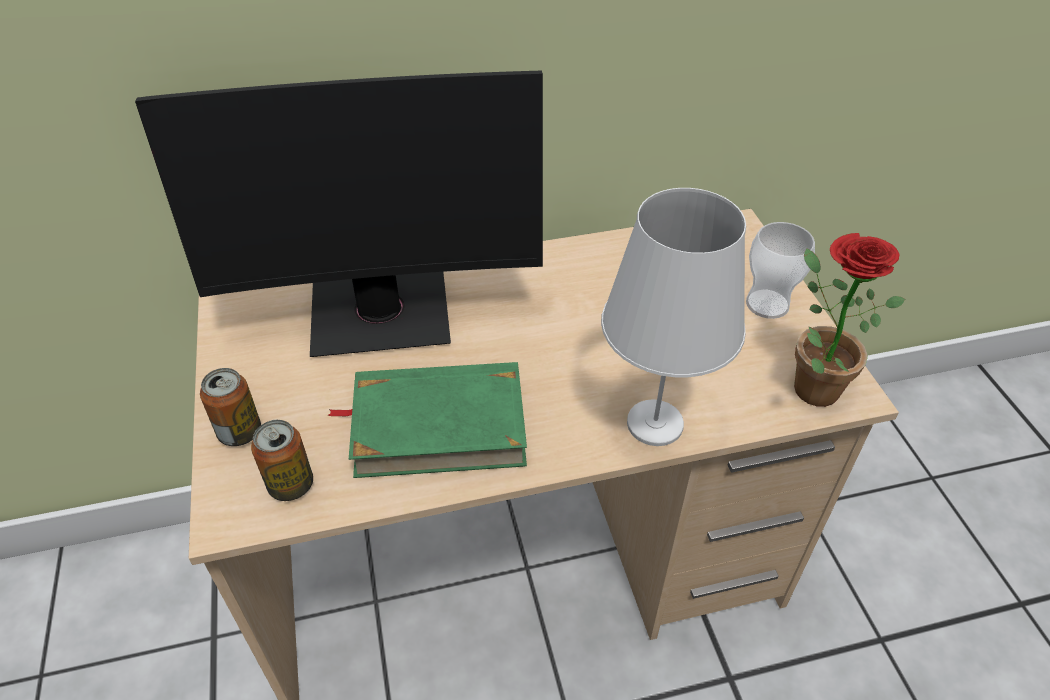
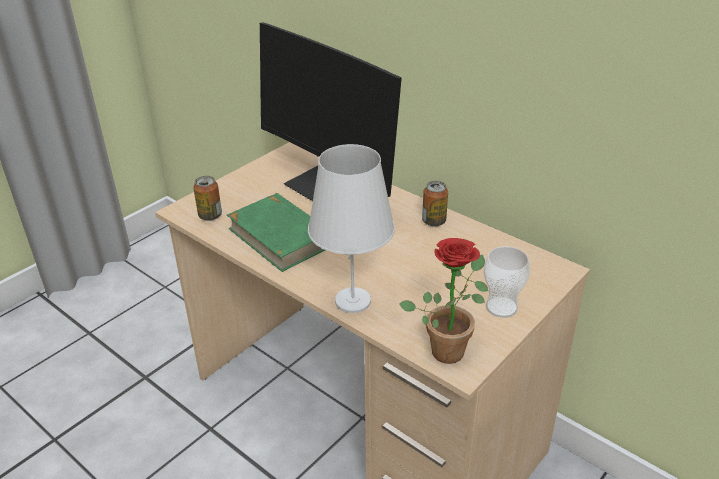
camera: 55 degrees right, 10 degrees down
(240, 432) = (225, 190): can -> can (434, 221)

